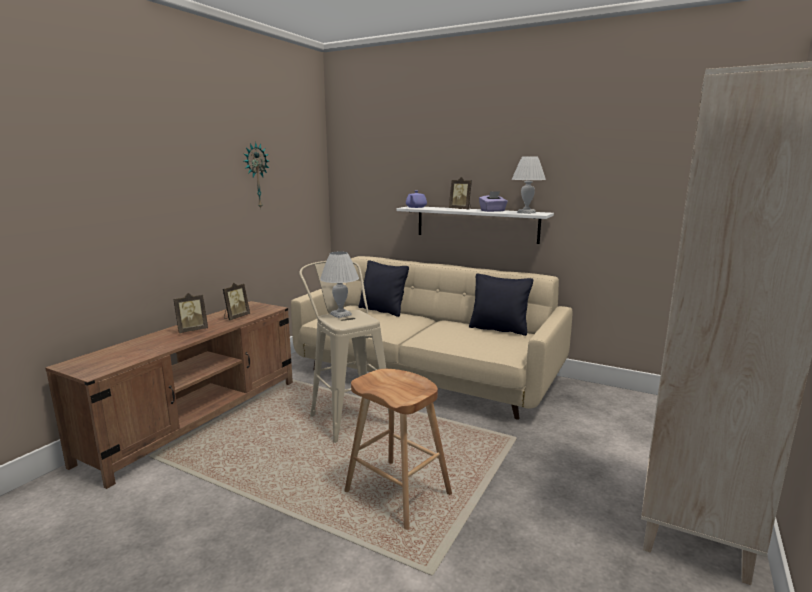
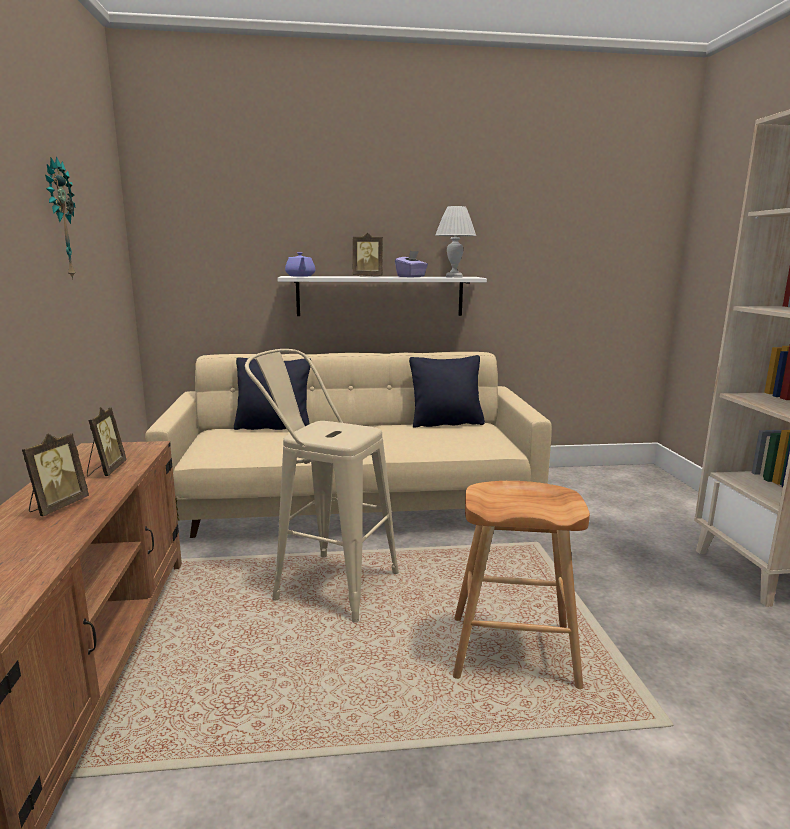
camera: 35 degrees left, 0 degrees up
(340, 315) = (314, 430): white table lamp -> none

